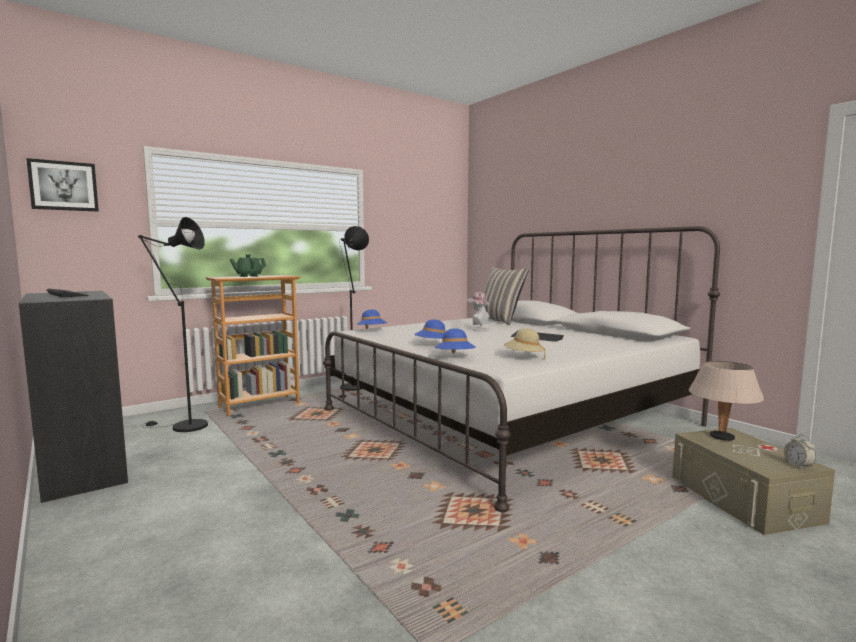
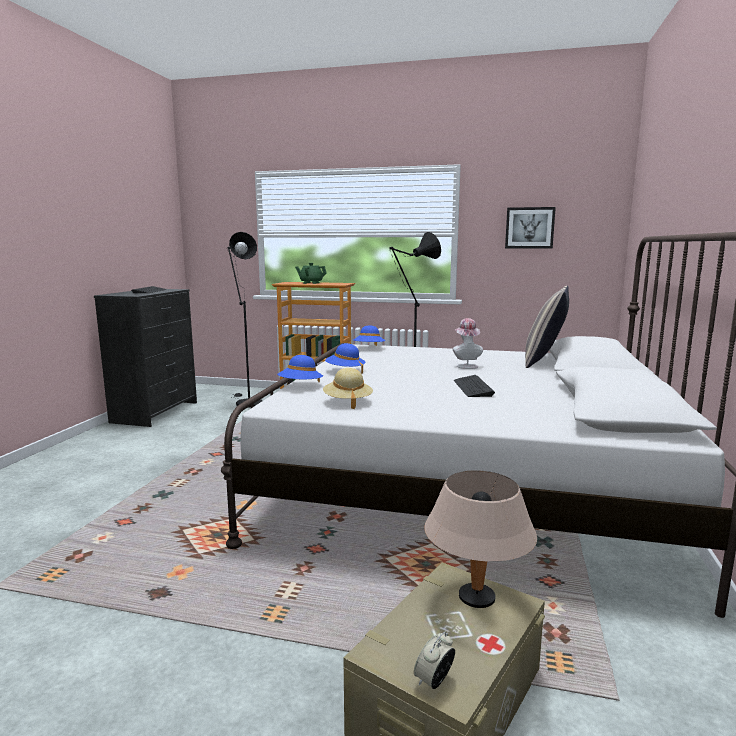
camera: 50 degrees right, 5 degrees up
(63, 186) = (207, 209): picture -> picture (529, 228)

